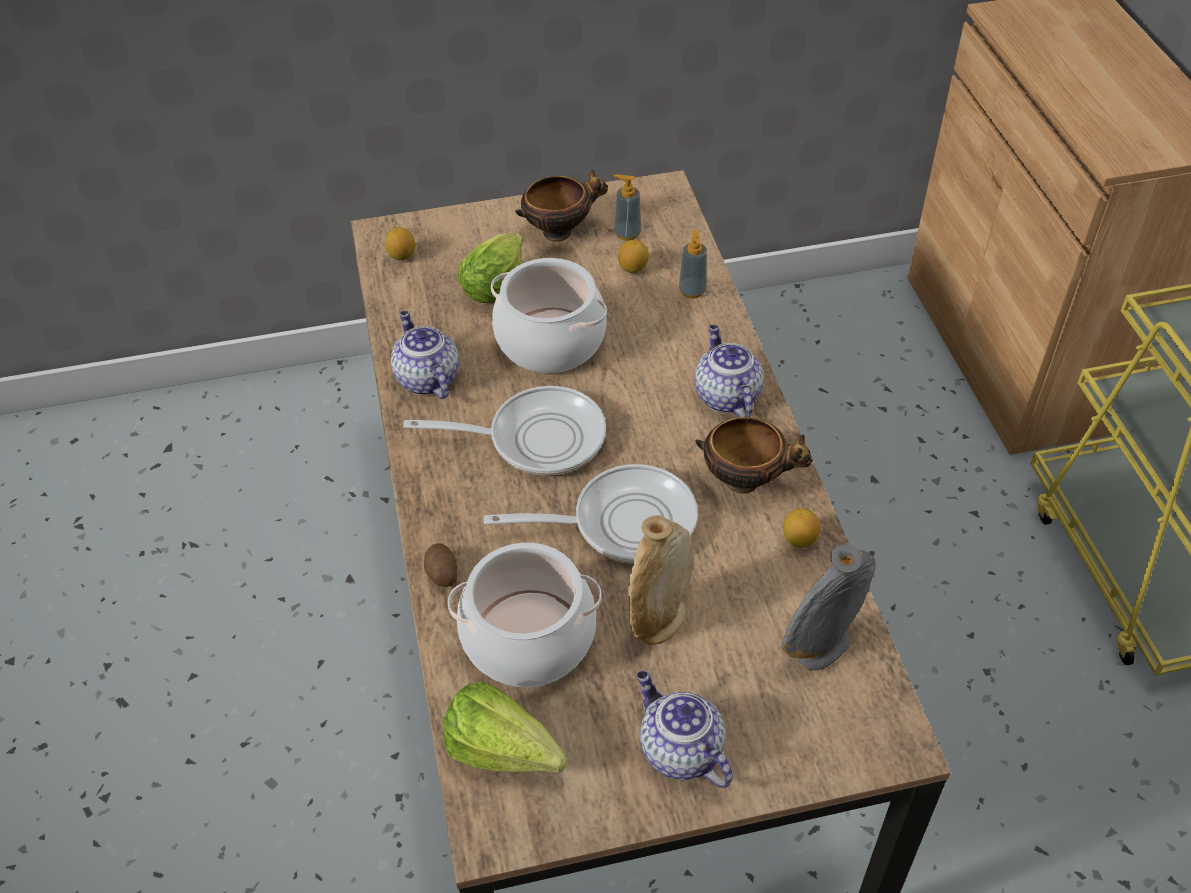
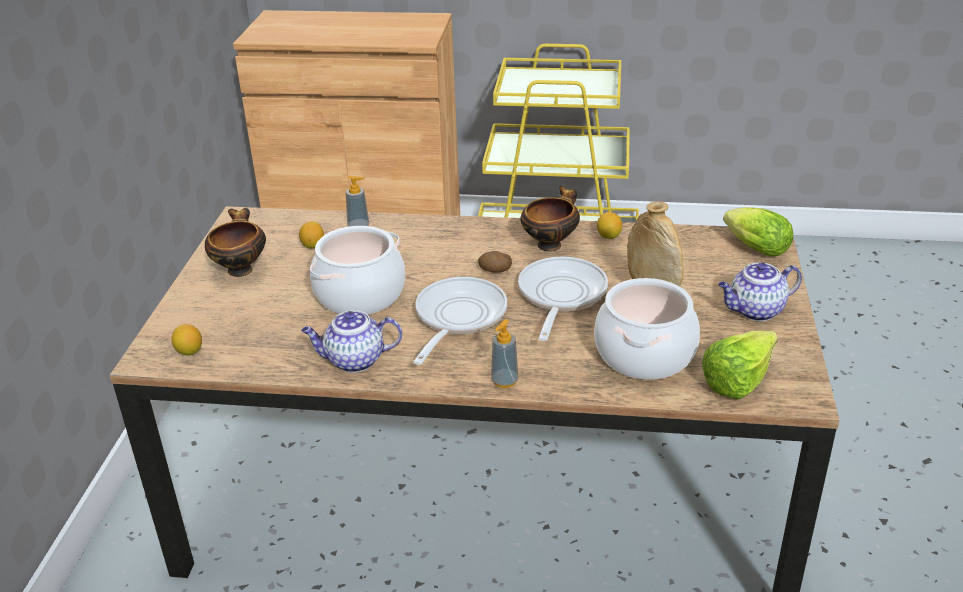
camera: 70 degrees left, 15 degrees down
(441, 573) = (567, 384): potato -> potato (495, 270)
(497, 283) = (272, 308): lettuce -> lettuce (753, 248)
(627, 234) = (273, 241): soap dispenser -> soap dispenser (504, 381)
(725, 396) = (470, 236): teapot -> none
(820, 647) = (694, 247): grey vase -> none

